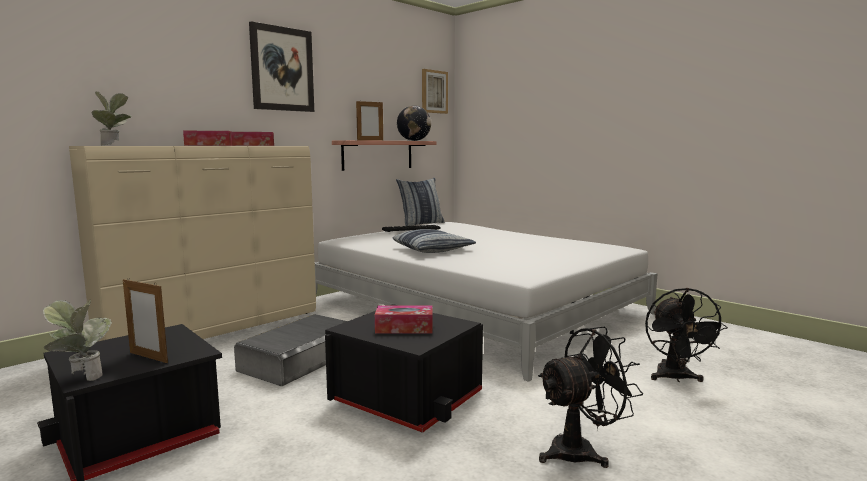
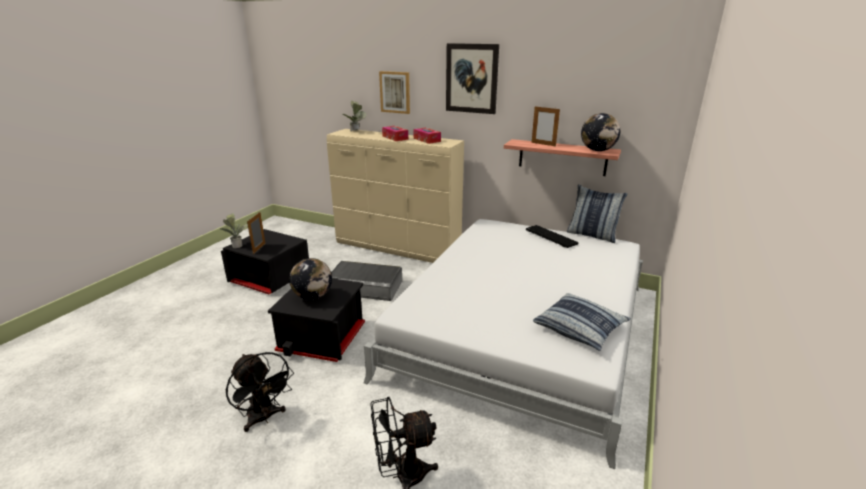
camera: 70 degrees right, 15 degrees up
(404, 328) = (313, 296): tissue box -> globe
(433, 249) = (477, 262): pillow -> pillow (580, 328)
(434, 92) = (660, 94): picture -> picture (395, 92)

